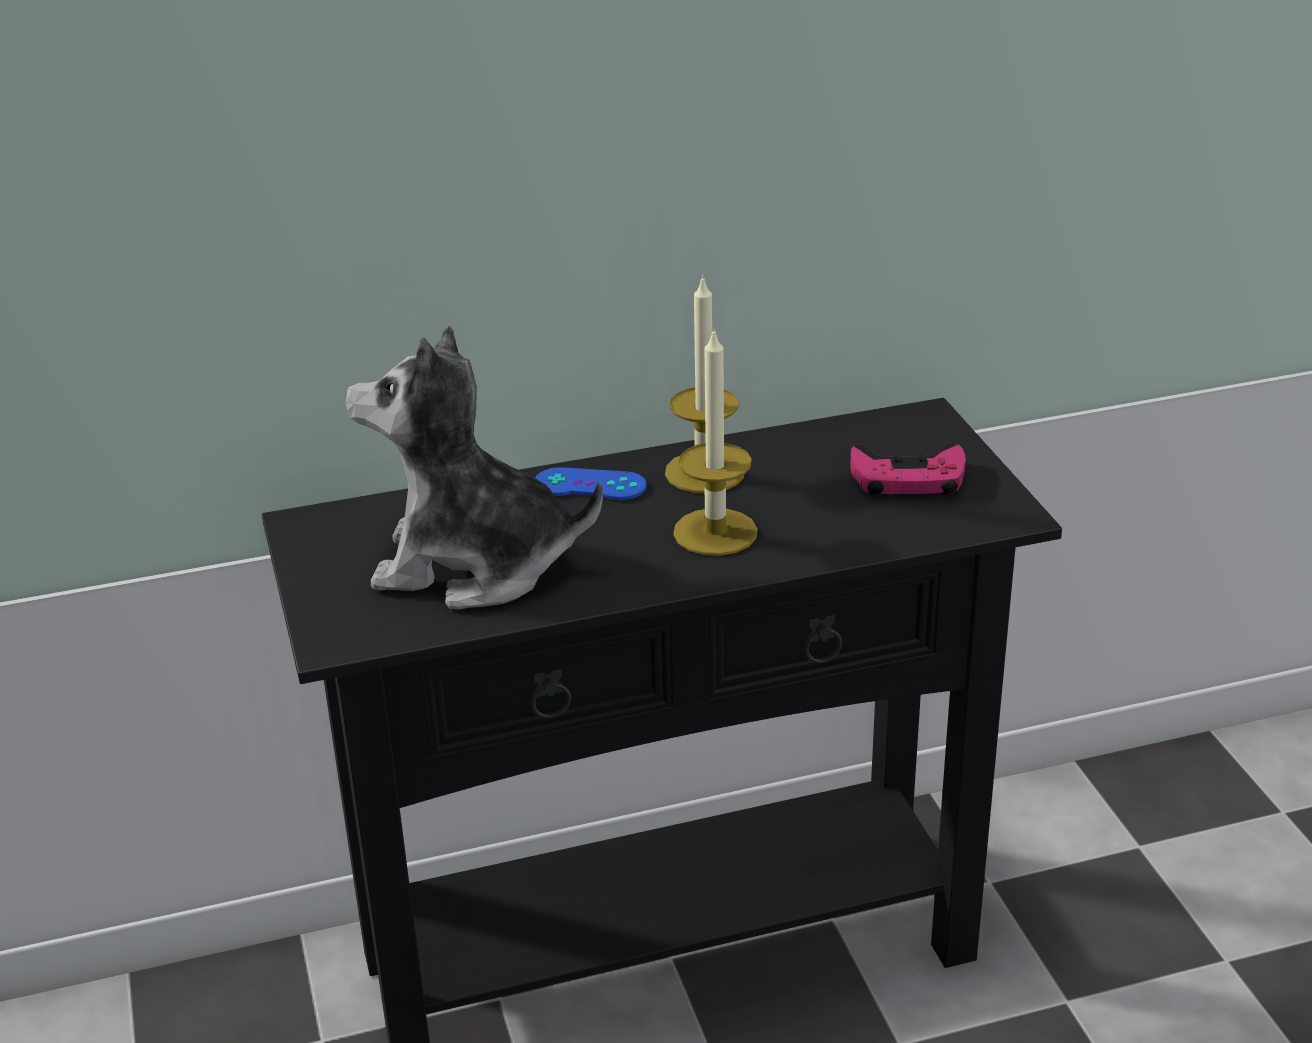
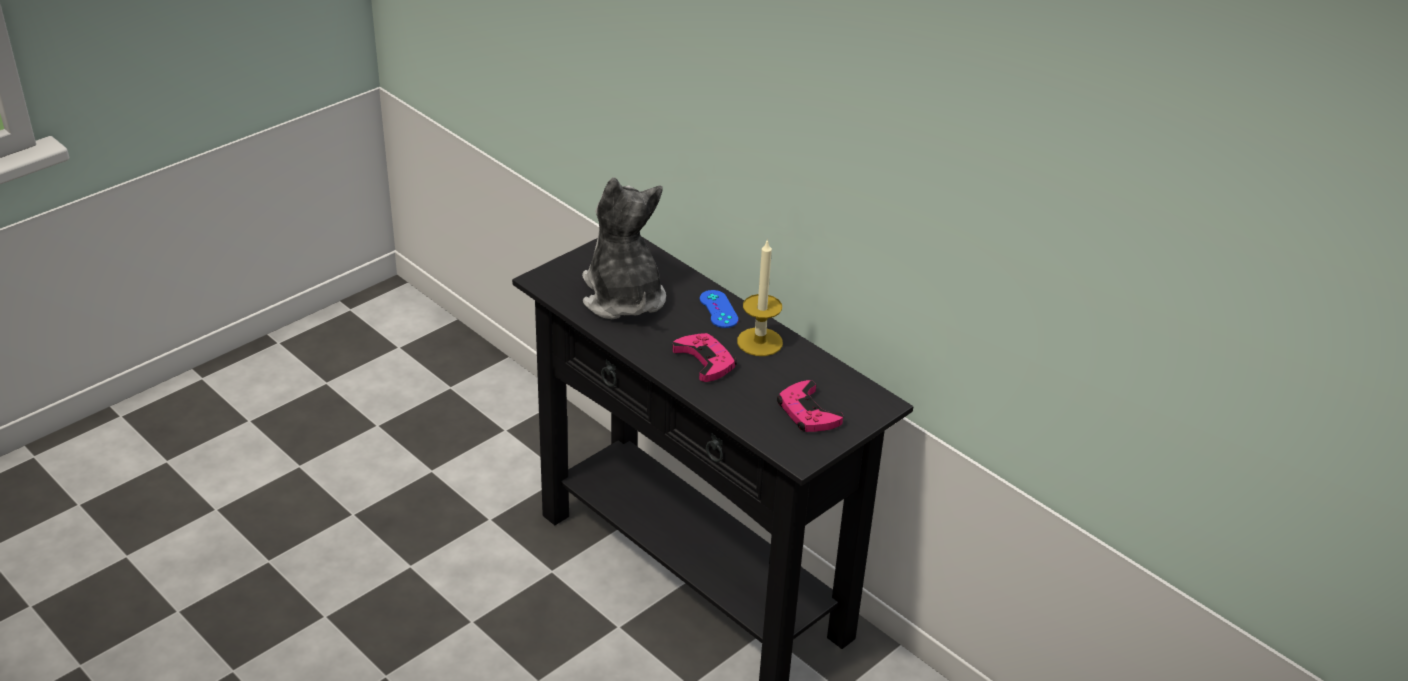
camera: 60 degrees right, 5 degrees up
(715, 532) = (705, 361): candle -> pink game controller

